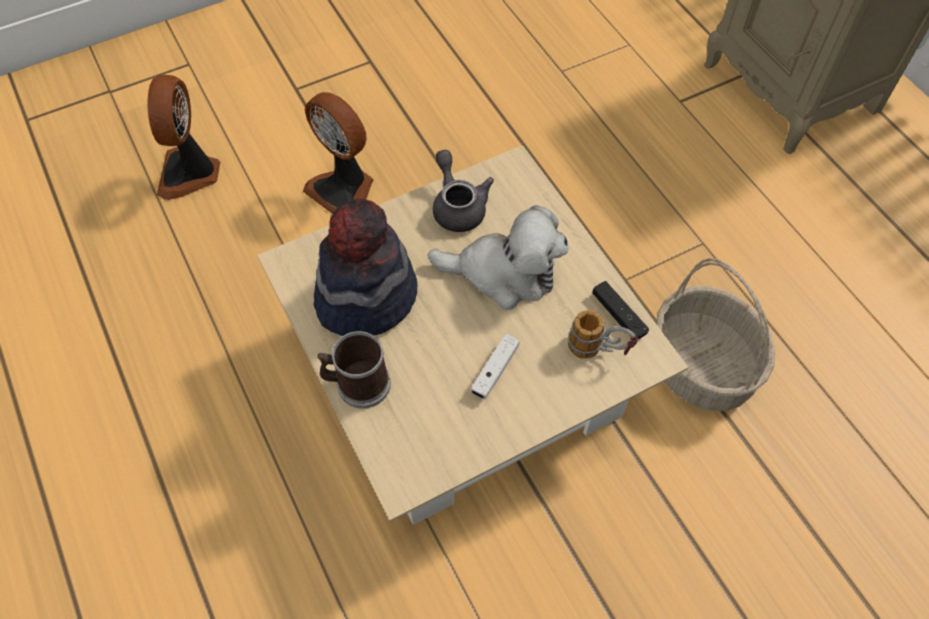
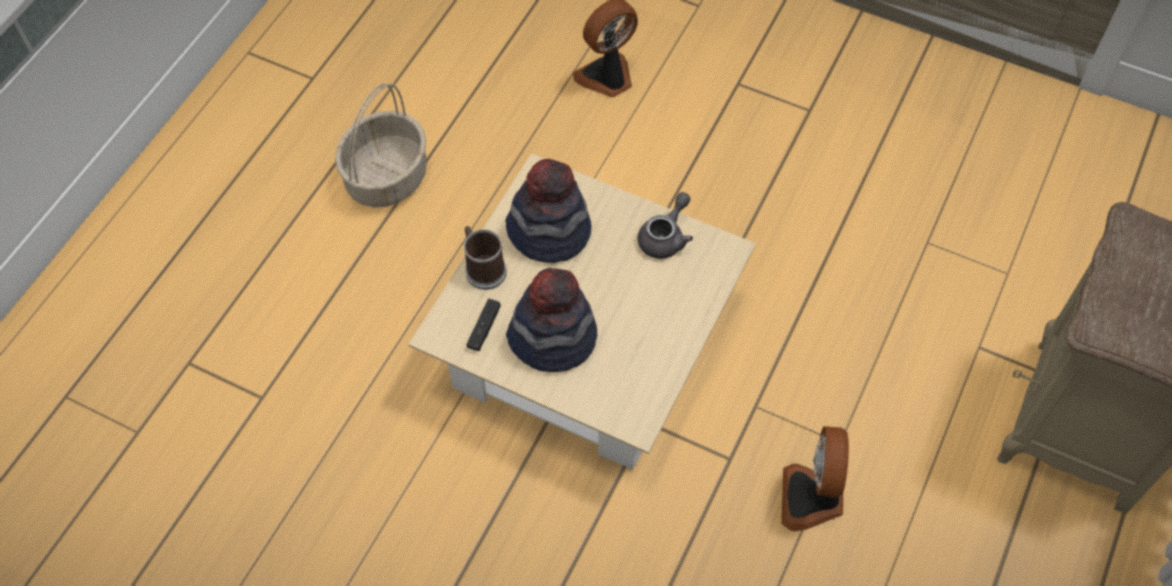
camera: 55 degrees right, 0 degrees up
(344, 190) = (675, 175): fan -> fan (812, 499)
(495, 370) = (552, 338): white game controller -> hat
(504, 273) = (633, 298): plush toy -> none
(598, 350) = (617, 389): mug -> none
(618, 315) = (656, 386): black game controller -> black game controller (484, 328)
(699, 366) = (719, 500): basket -> basket (387, 177)

